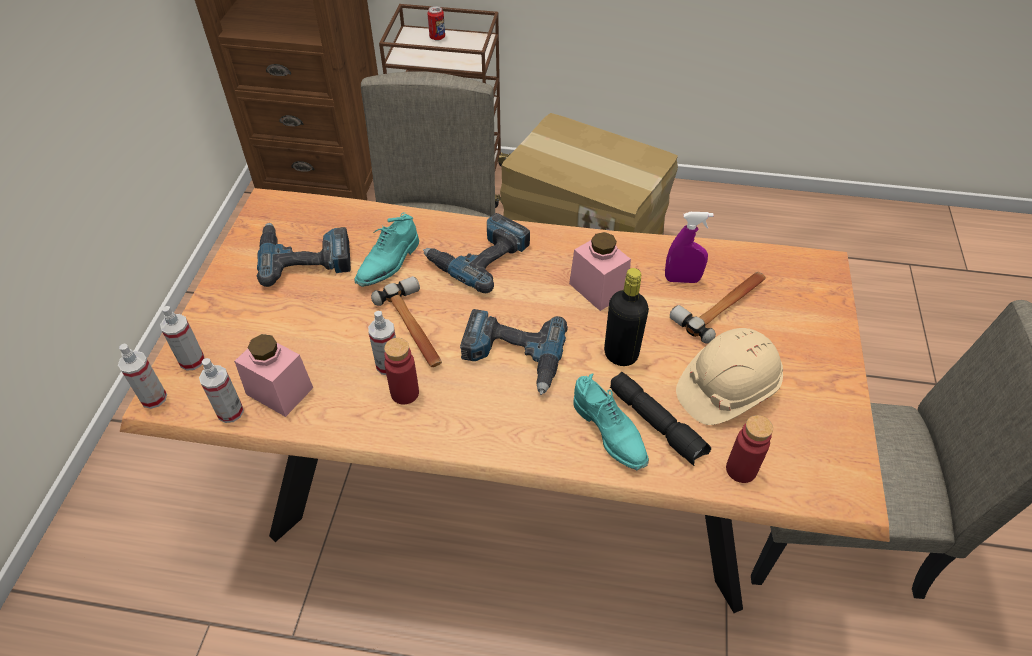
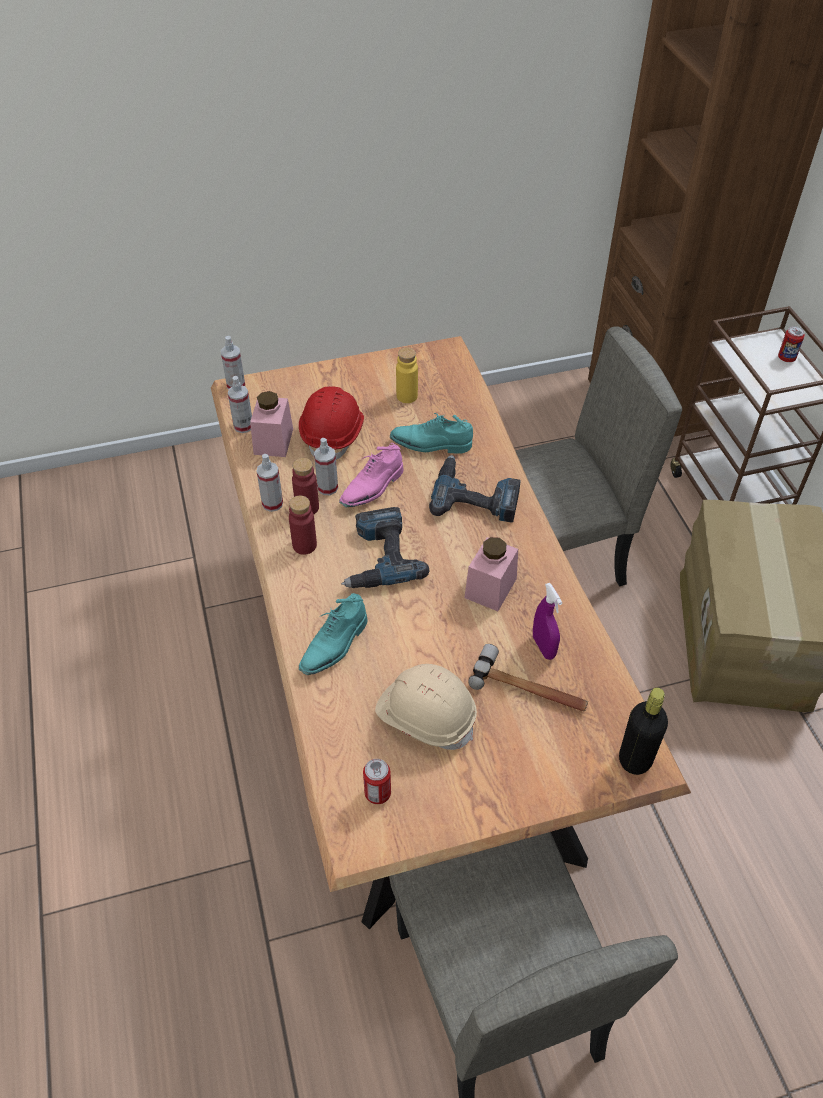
camera: 65 degrees right, 0 degrees up
(192, 360) = (275, 387): spray bottle -> spray bottle (272, 504)
(305, 256) = (407, 396): power drill -> yellow bottle
(312, 333) = (333, 434): none -> red hard hat
(415, 328) = (372, 488): hammer -> pink shoe
(621, 354) = (422, 628): black bottle -> black bottle (635, 759)
(657, 424) = (360, 675): black flashlight -> none
(741, 469) = (341, 748): red bottle -> red bottle (304, 545)
(802, 457) = (377, 793): none -> can

